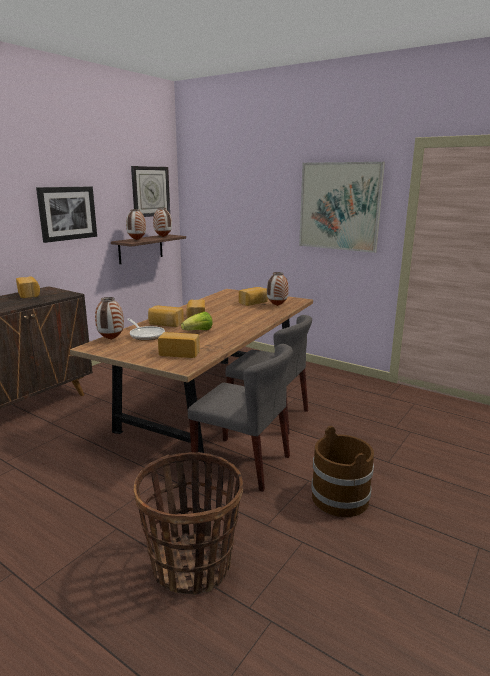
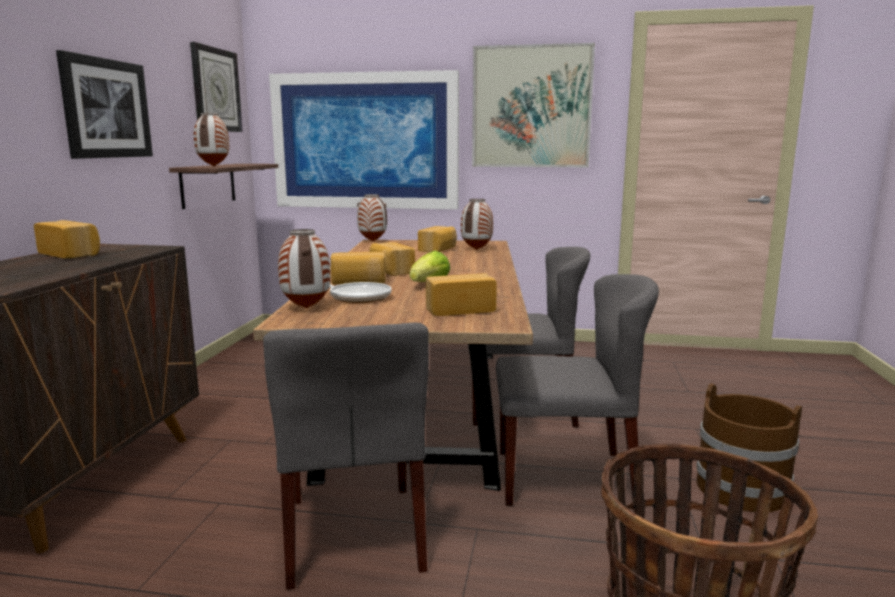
camera: 25 degrees left, 5 degrees down
(108, 462) = (354, 534): none -> grey chair
(163, 237) = (246, 164): vase -> vase (373, 241)
(238, 223) = (365, 141): none -> picture

